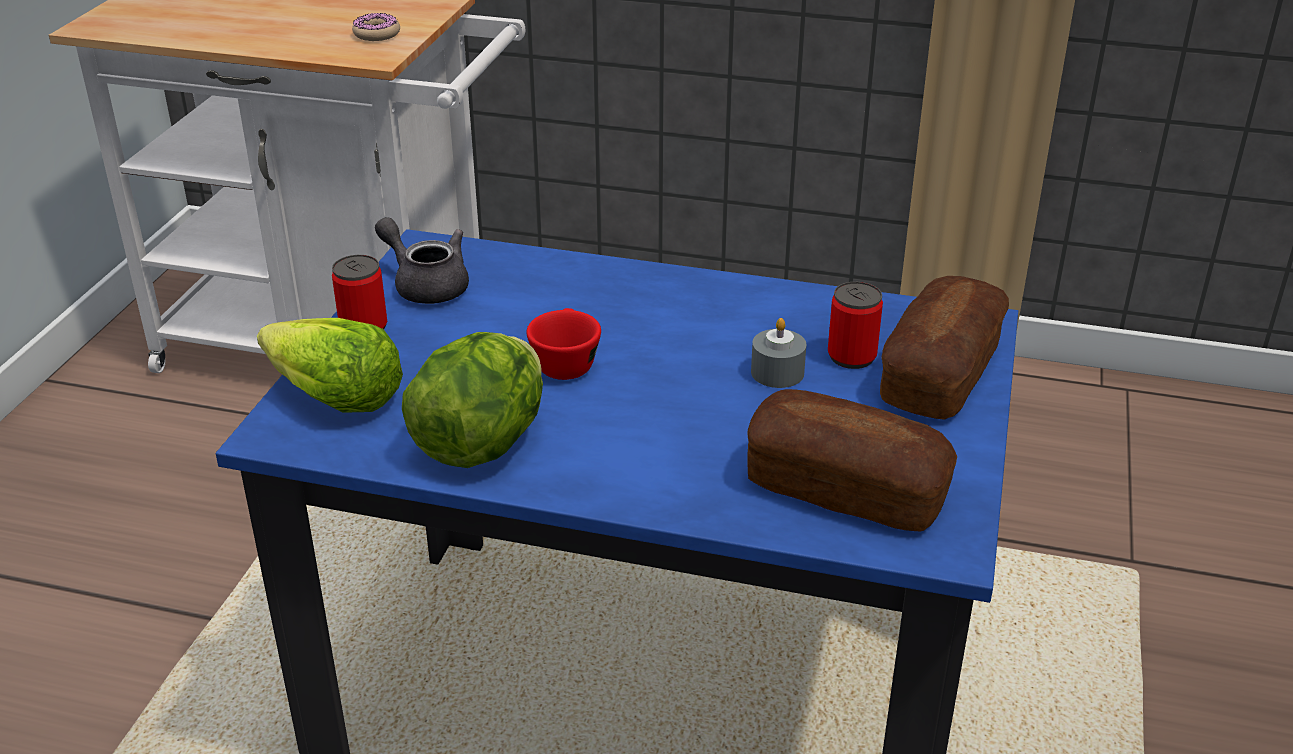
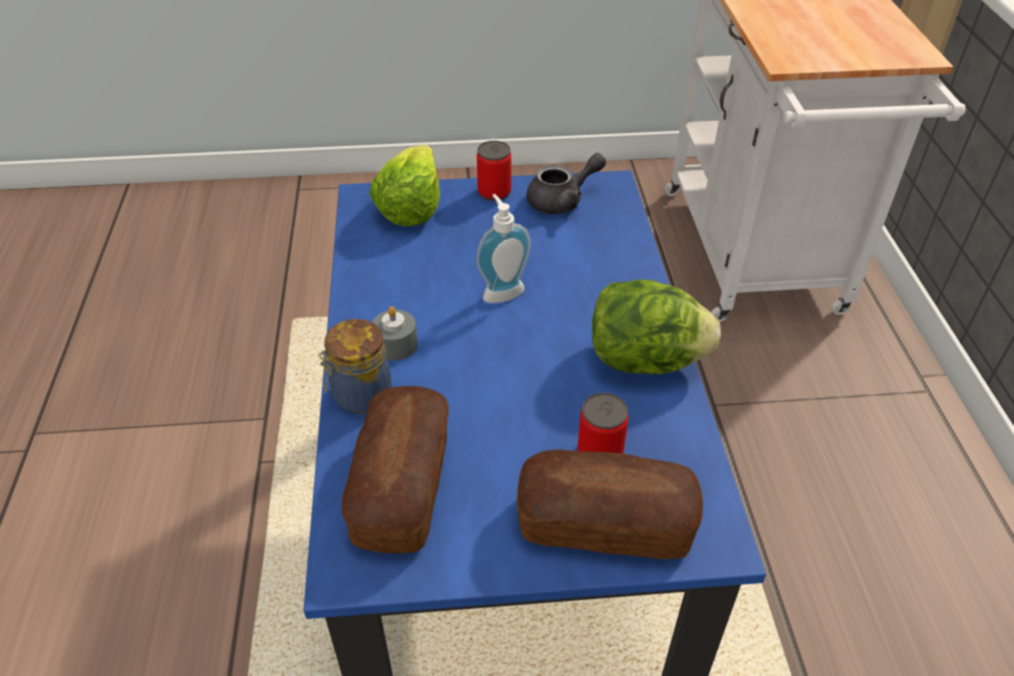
camera: 70 degrees right, 10 degrees up
(377, 34) = (824, 49): donut -> none
(426, 285) = (562, 200): grey teapot -> grey teapot turned 45 degrees clockwise
(481, 443) = (388, 280): lettuce -> lettuce (645, 360)
(564, 362) = (501, 291): red cup -> soap dispenser
(686, 499) = (360, 396): none -> jar
(777, 372) = (548, 410): grey candle -> grey candle (396, 345)

